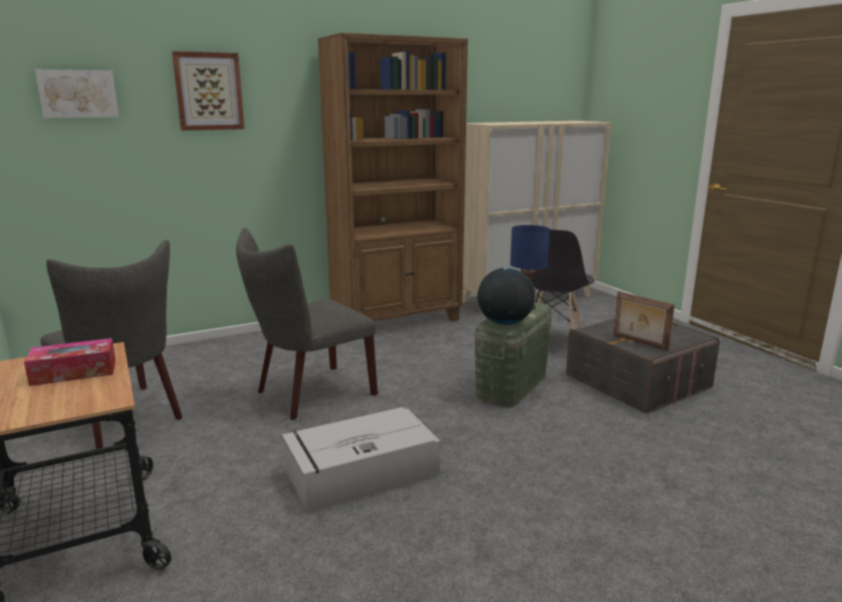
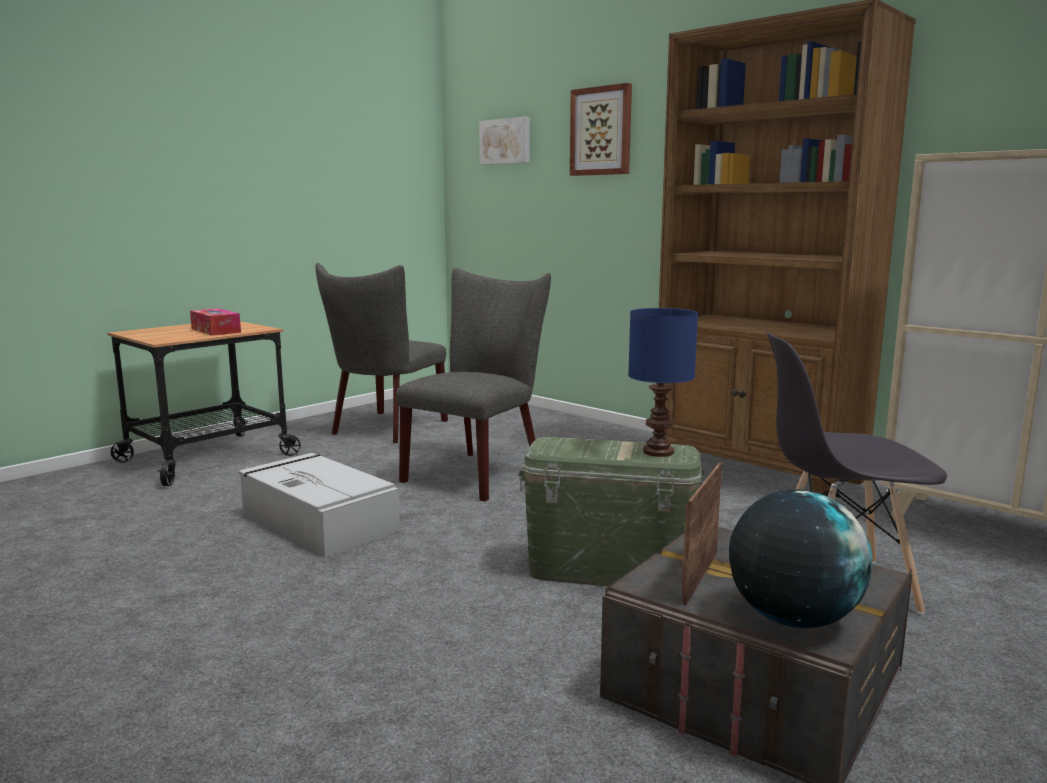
camera: 70 degrees right, 5 degrees down
(309, 394) = (479, 472): grey chair -> grey chair turned 90 degrees clockwise
(504, 323) = (563, 446): globe -> globe (792, 619)

